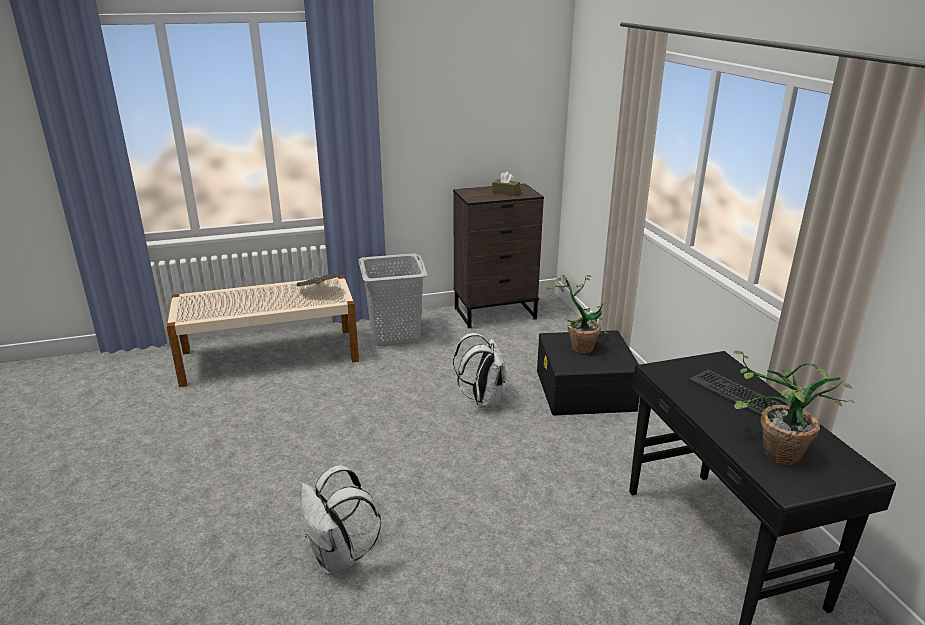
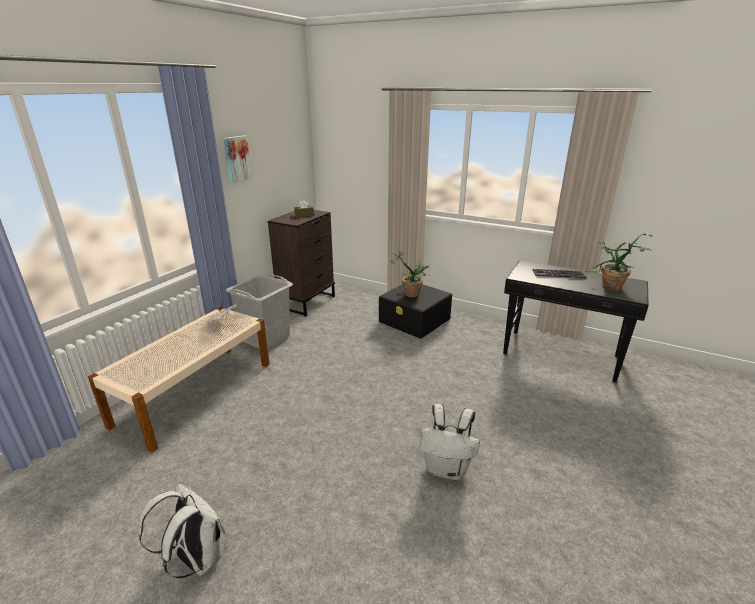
camera: 45 degrees left, 0 degrees up
(416, 104) = (236, 158): none -> picture
(483, 401) = (378, 349): white backpack -> white backpack (195, 559)

